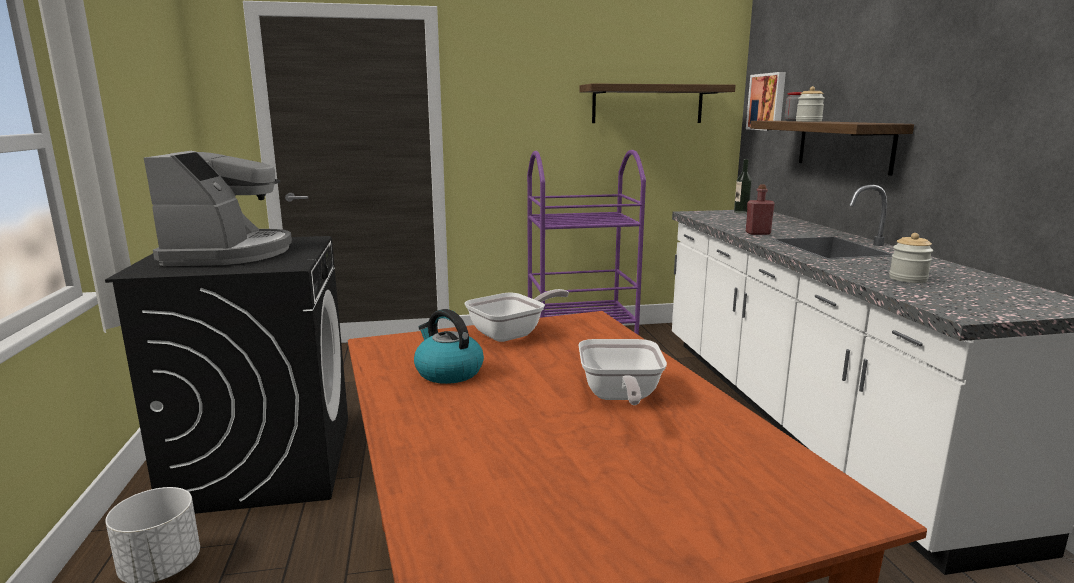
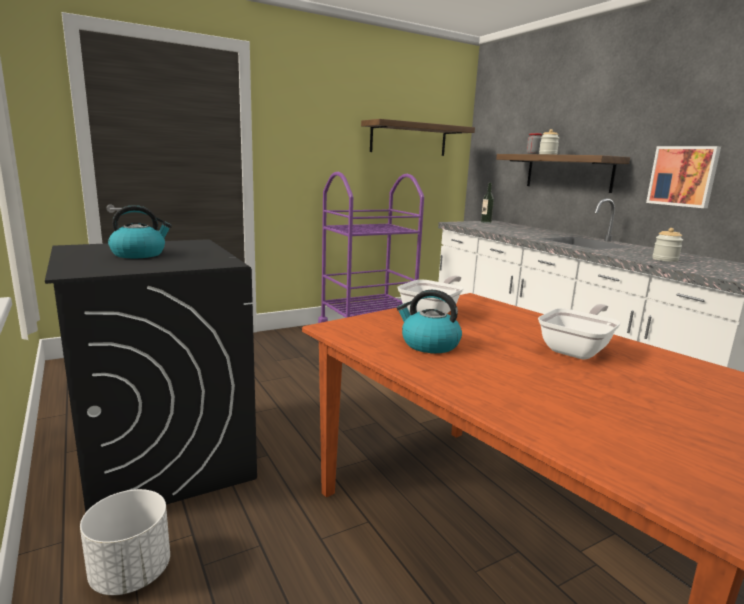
camera: 20 degrees left, 0 degrees up
(229, 253) = (139, 254): coffee machine -> kettle
(619, 397) = (578, 350): frying pan -> frying pan turned 120 degrees counterclockwise
(758, 233) = (524, 235): red bottle -> none
(767, 102) = (495, 141): picture -> picture (683, 176)

